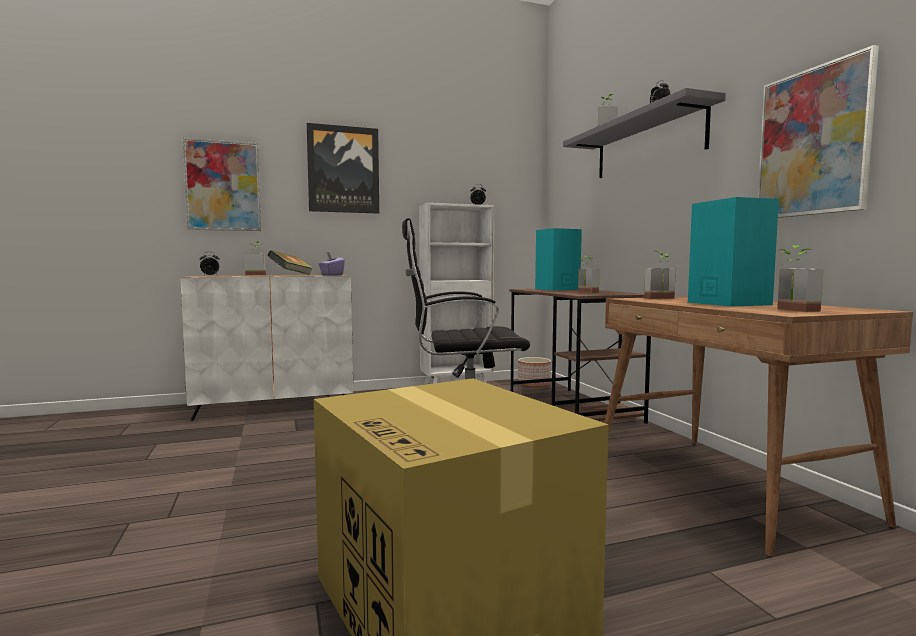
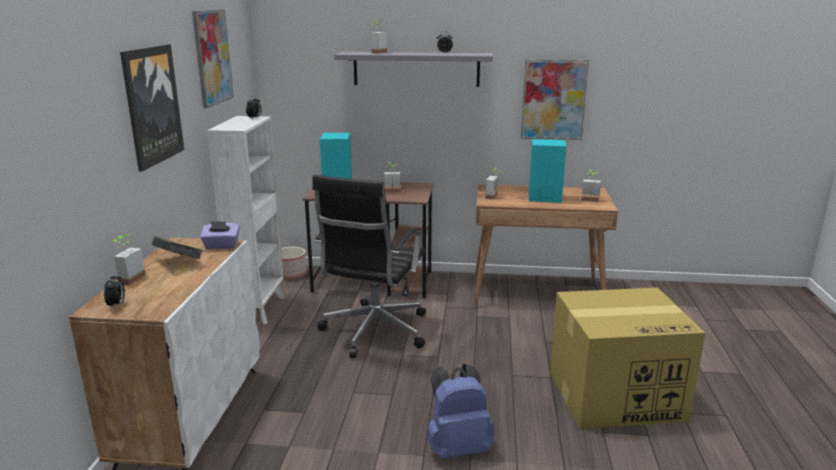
camera: 65 degrees left, 15 degrees up
(223, 186) = (67, 171): picture -> picture (212, 57)
(249, 499) = (457, 447): none -> blue backpack

